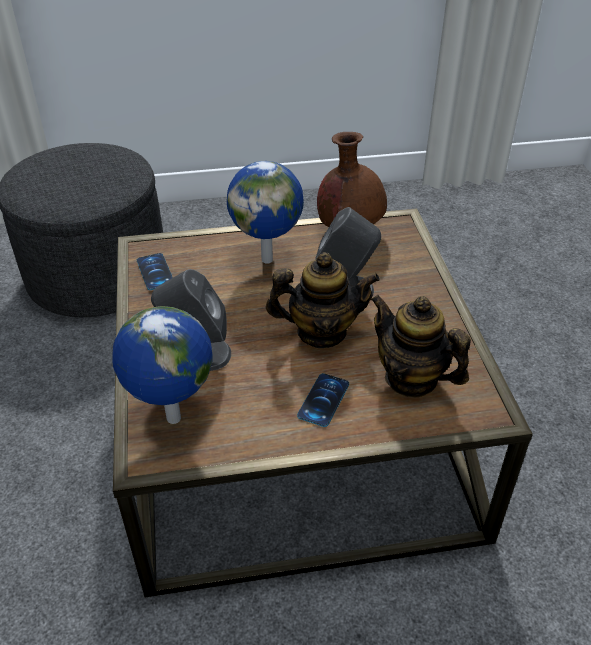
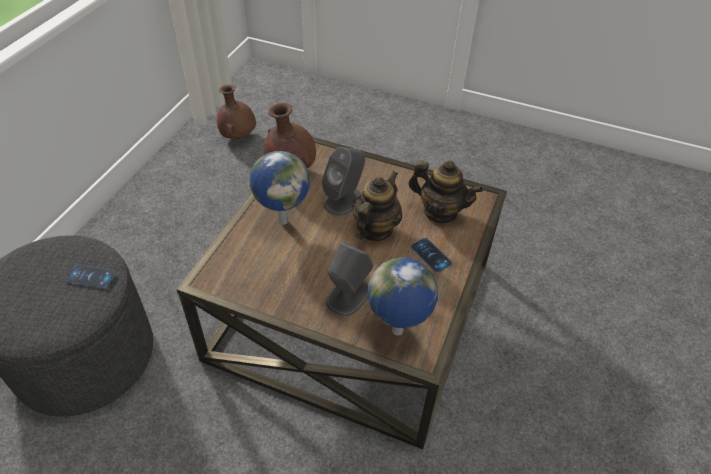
camera: 60 degrees left, 5 degrees up
(155, 272) = (242, 283): phone -> phone (90, 276)
(411, 378) = (440, 212): teapot -> teapot turned 135 degrees counterclockwise
(452, 219) = (238, 136): none -> brown vase

